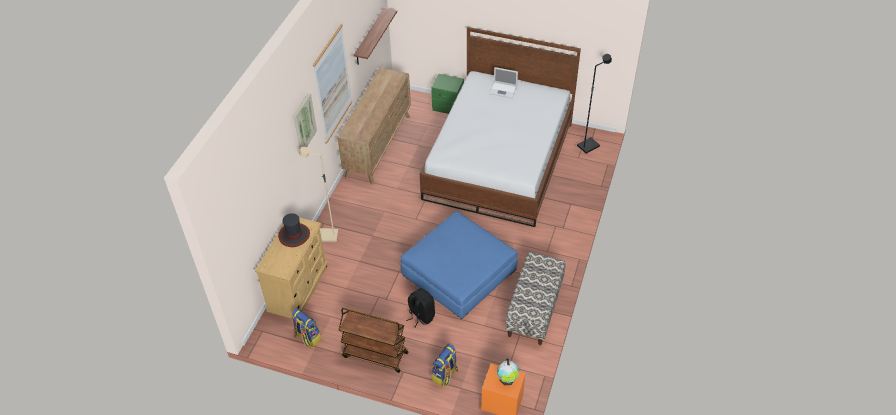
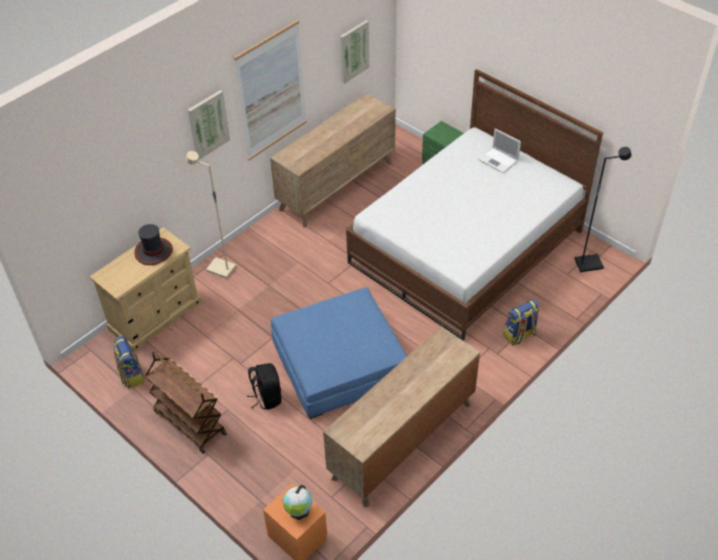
camera: 25 degrees right, 0 degrees up
(369, 37) = (353, 51): shelf -> picture
(445, 375) = (252, 477): backpack -> backpack (519, 335)
(534, 310) = (402, 441): bench -> brown dresser

